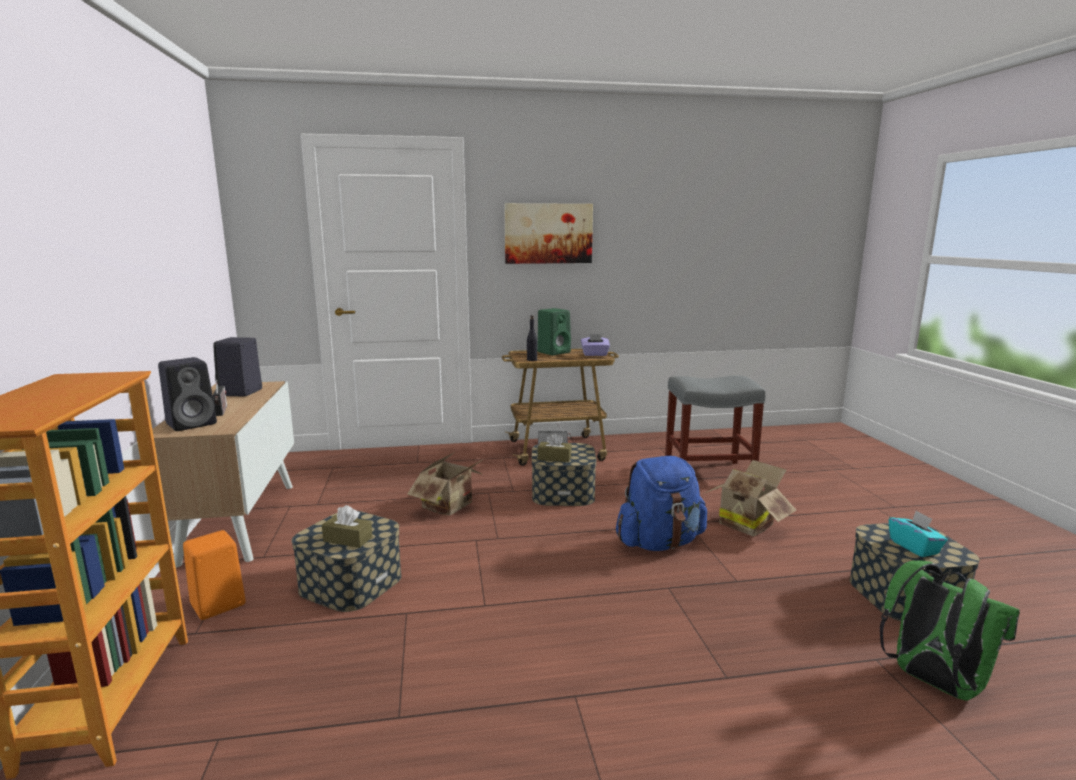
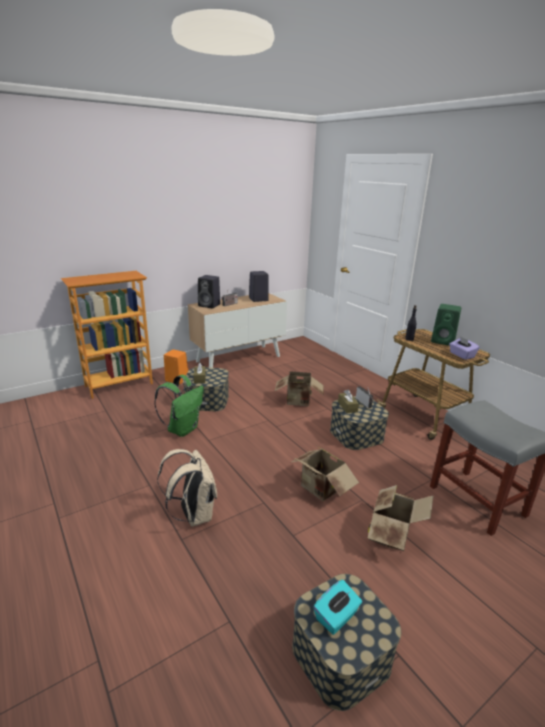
camera: 65 degrees right, 10 degrees up
(548, 233) = (477, 241): picture -> none
(659, 543) = (320, 490): blue backpack -> cardboard box
(674, 655) = (193, 514): none -> beige backpack
(932, 681) = (214, 658): green backpack -> green backpack (183, 429)

